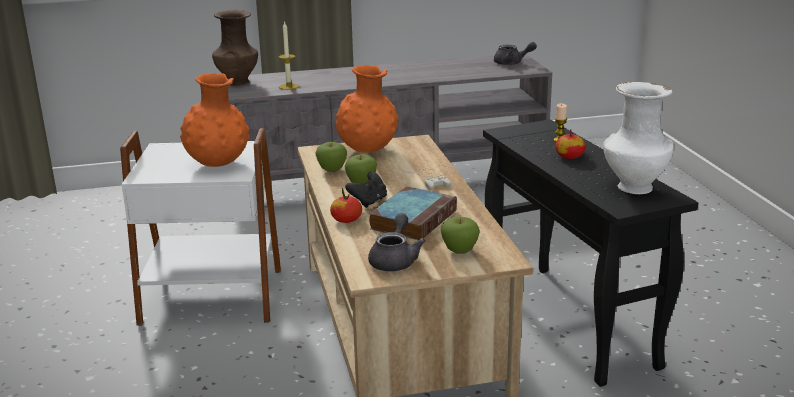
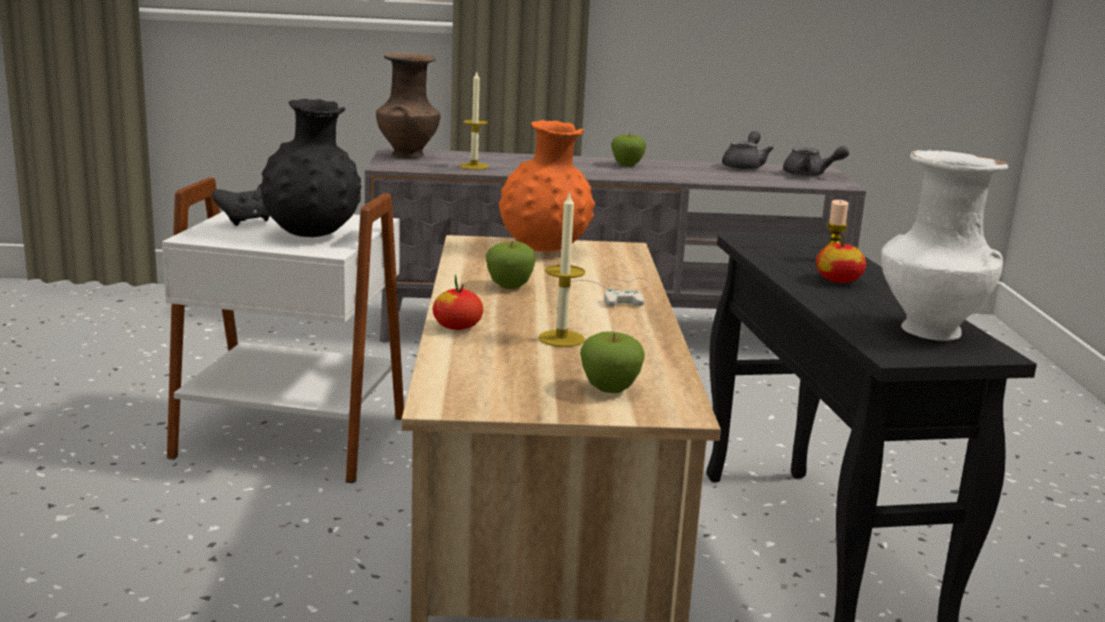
camera: 10 degrees right, 5 degrees down
(218, 164) = (312, 235): orange vase -> black vase
(332, 170) = (477, 266): apple -> apple (627, 165)
(368, 202) = (506, 309): black game controller -> black game controller (247, 221)
(395, 260) = (498, 387): grey teapot -> grey teapot (745, 166)
(413, 219) = (561, 338): book -> candle

